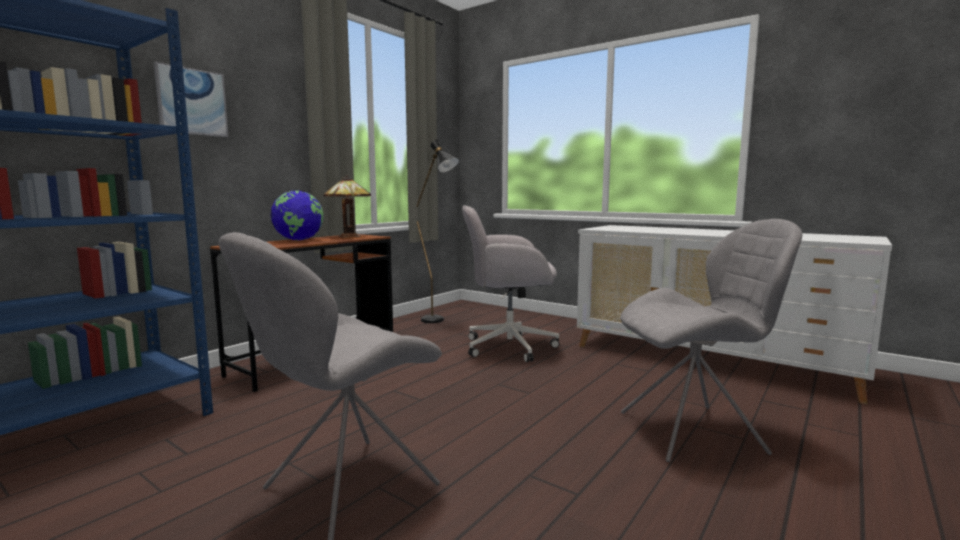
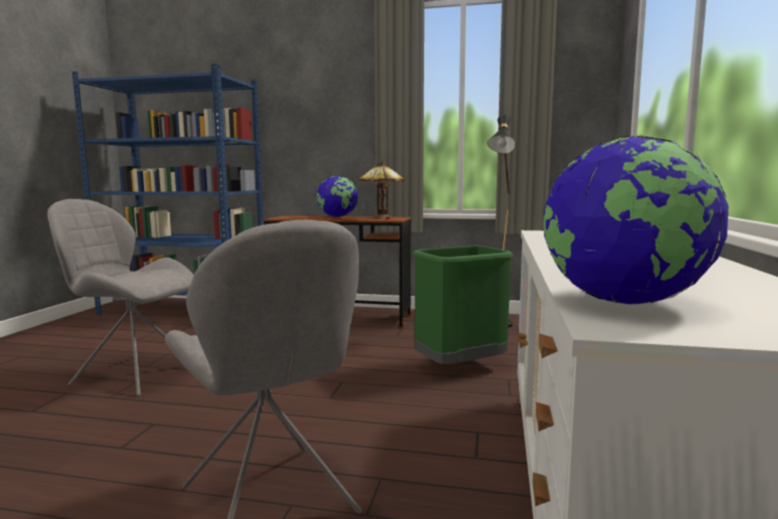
camera: 65 degrees right, 0 degrees up
(192, 102) = (297, 113): picture -> none
(508, 347) = (460, 367): grey office chair -> green trash can
(830, 239) = (624, 302): none -> globe

